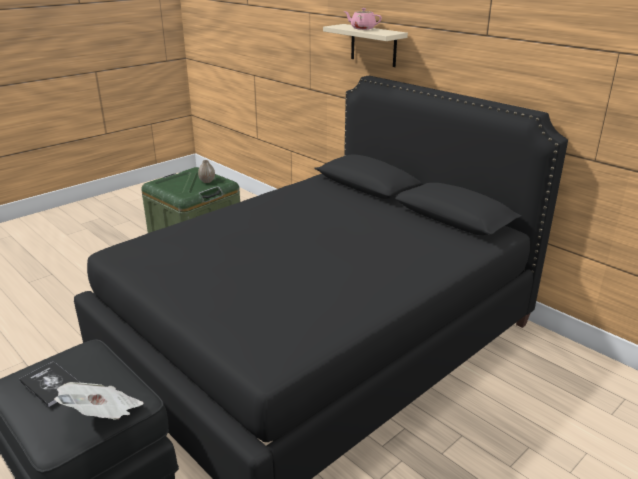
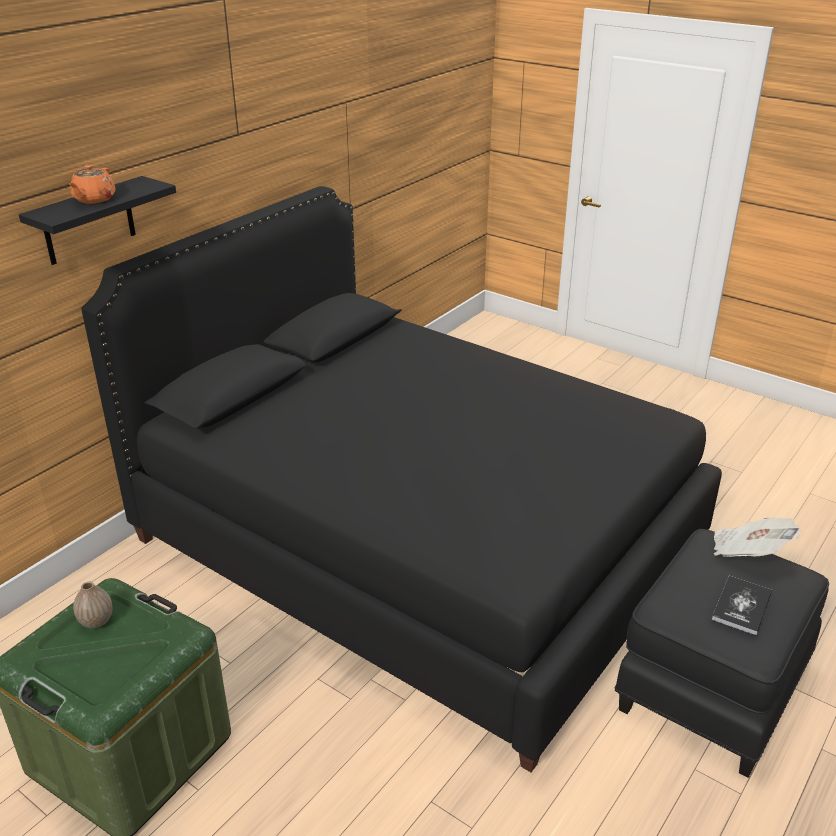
camera: 100 degrees left, 5 degrees up
(362, 28) = (94, 199): pink teapot -> orange teapot
(373, 45) = (89, 221): beige shelf -> black shelf

